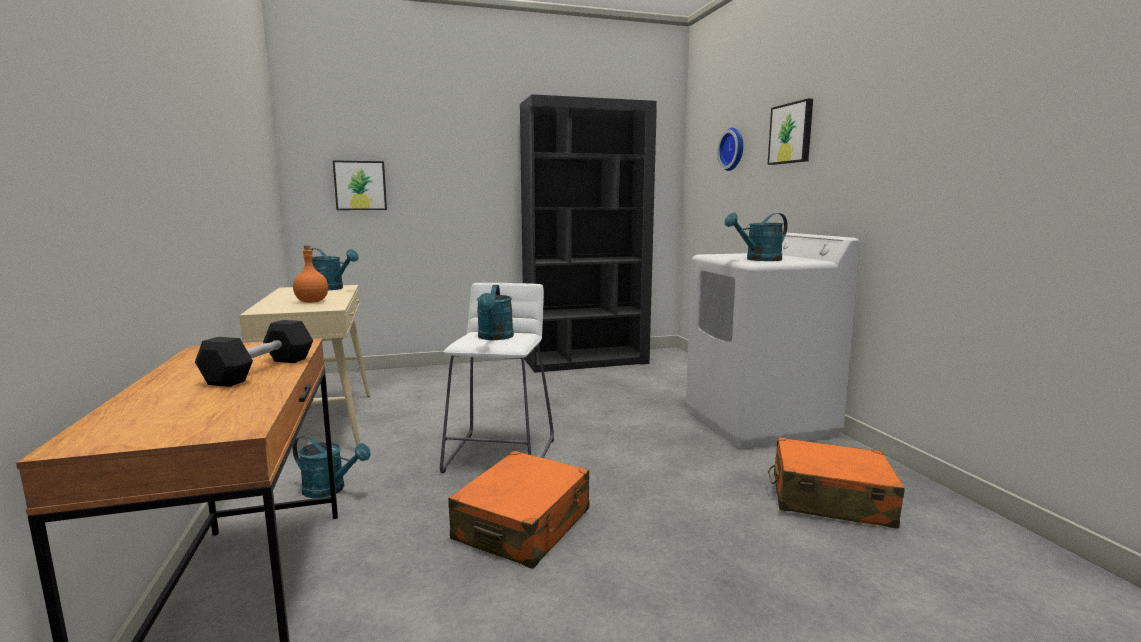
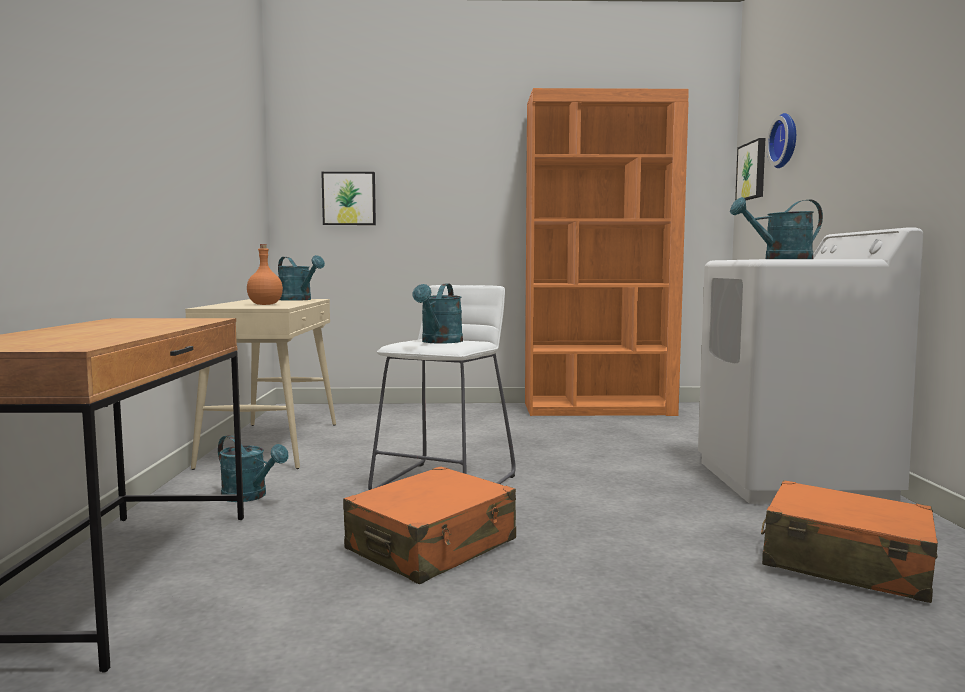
camera: 15 degrees right, 5 degrees down
(260, 370) = (146, 328): black dumbbell -> none
(586, 361) = (599, 409): black bookcase -> orange bookcase
(791, 133) = (848, 108): picture -> picture (752, 171)

